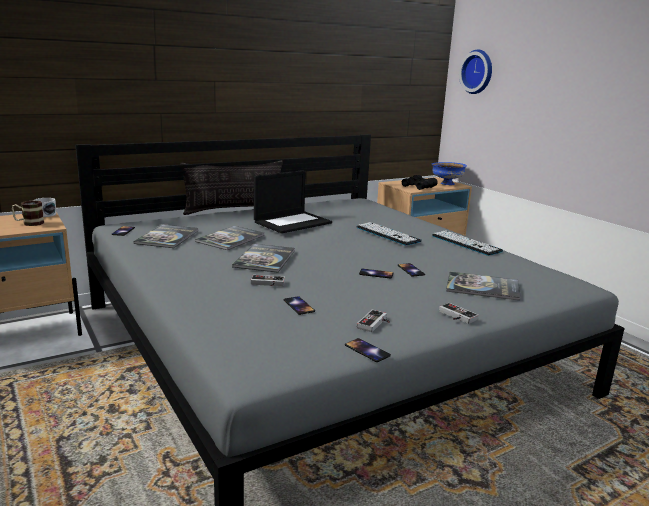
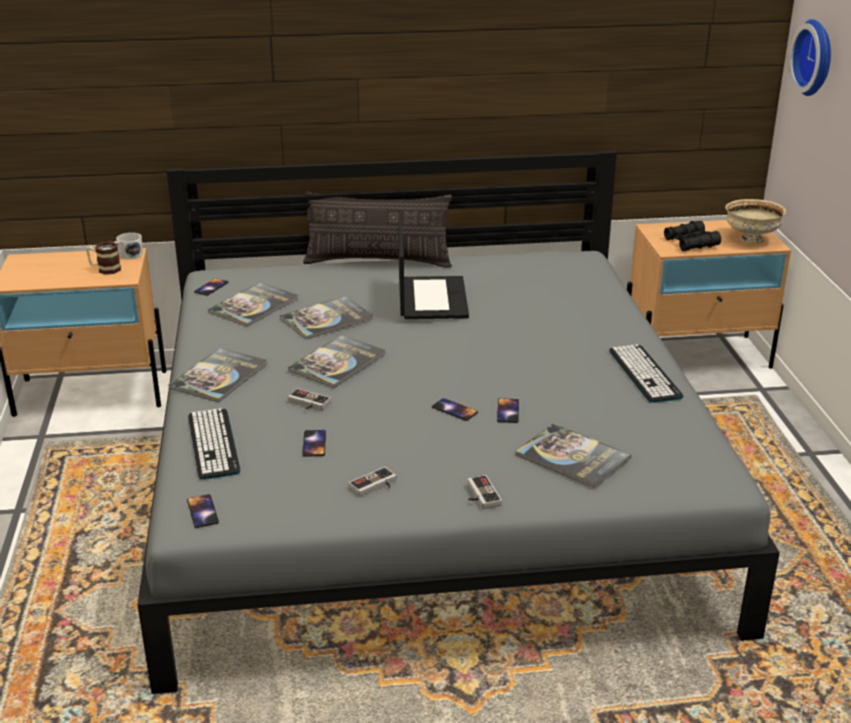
camera: 25 degrees right, 10 degrees up
(178, 277) = (219, 376): none -> book
(293, 222) = (431, 298): laptop -> laptop turned 75 degrees counterclockwise
(367, 350) = (330, 519): phone -> phone (202, 511)
(387, 234) = (543, 340): keyboard -> keyboard (213, 444)
(446, 184) = (750, 239): blue bowl -> beige bowl

